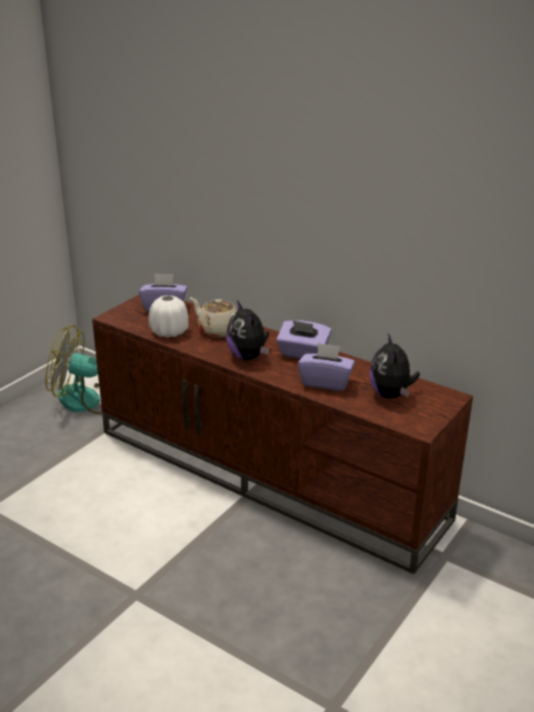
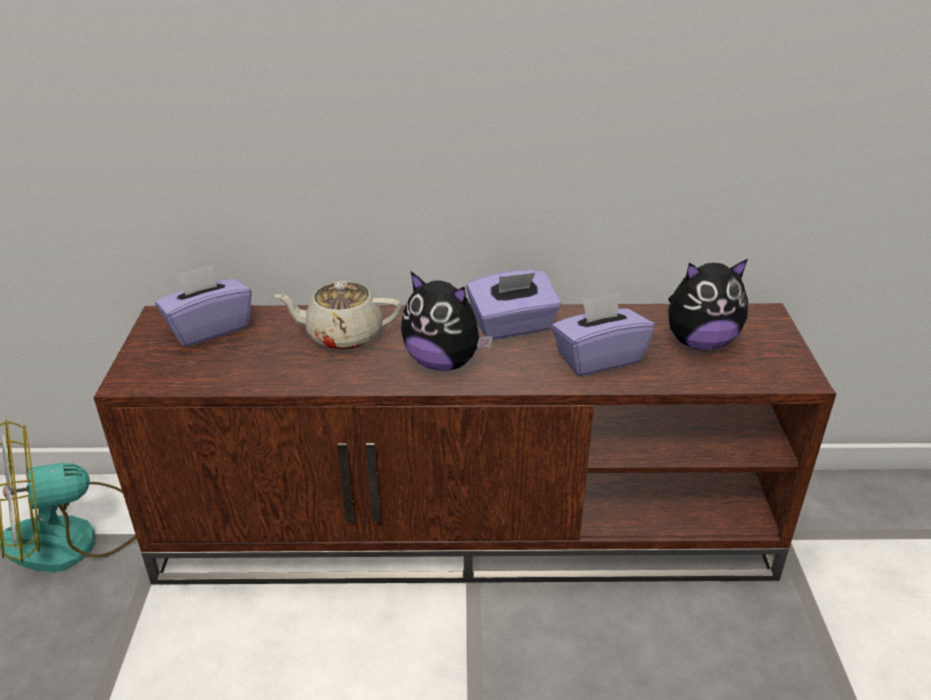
camera: 35 degrees left, 5 degrees up
(169, 332) = (267, 369): white vase -> none
(391, 395) = (699, 342): plush toy -> plush toy turned 60 degrees counterclockwise

